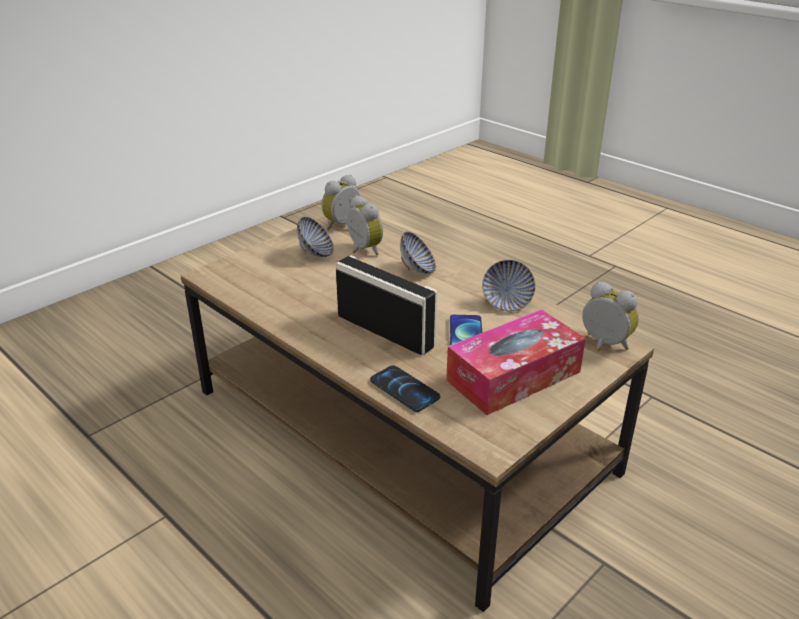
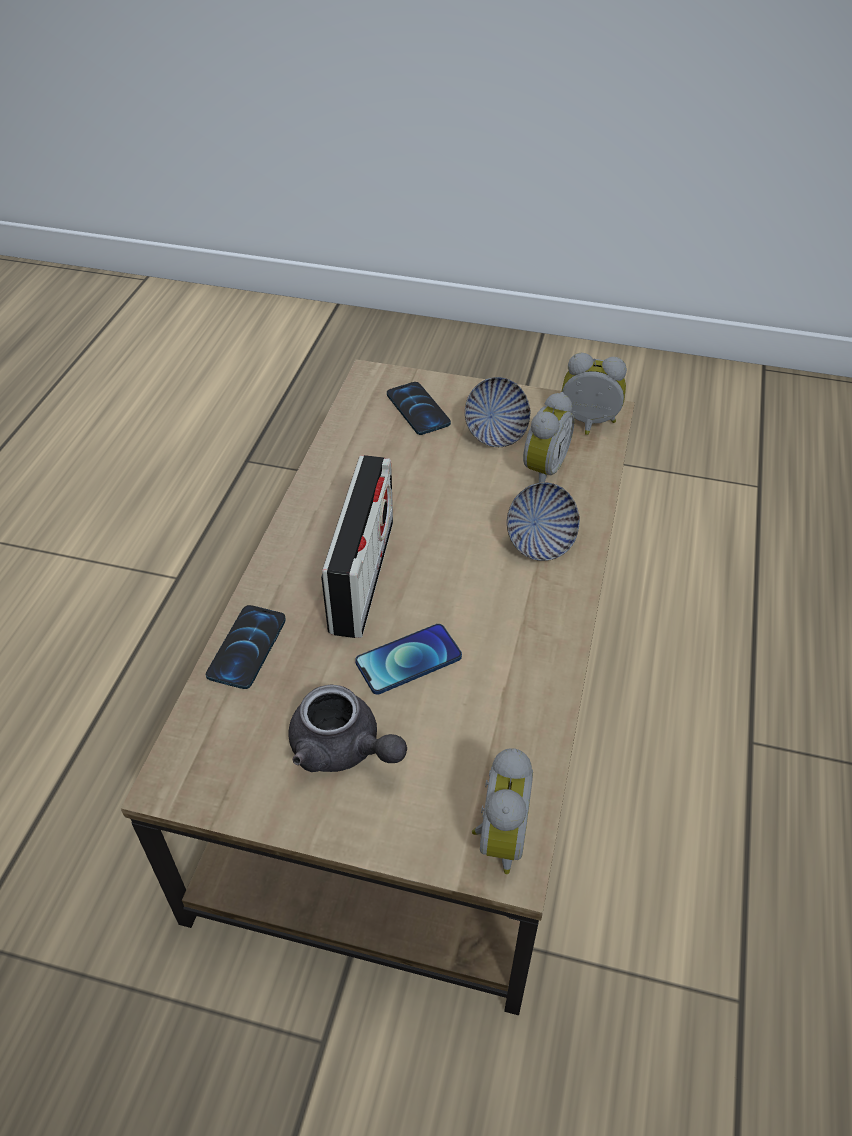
camera: 60 degrees right, 15 degrees up
(262, 269) = (418, 409): none -> phone
(507, 303) = (528, 673): bowl -> none
(513, 376) = (343, 749): tissue box -> grey teapot

